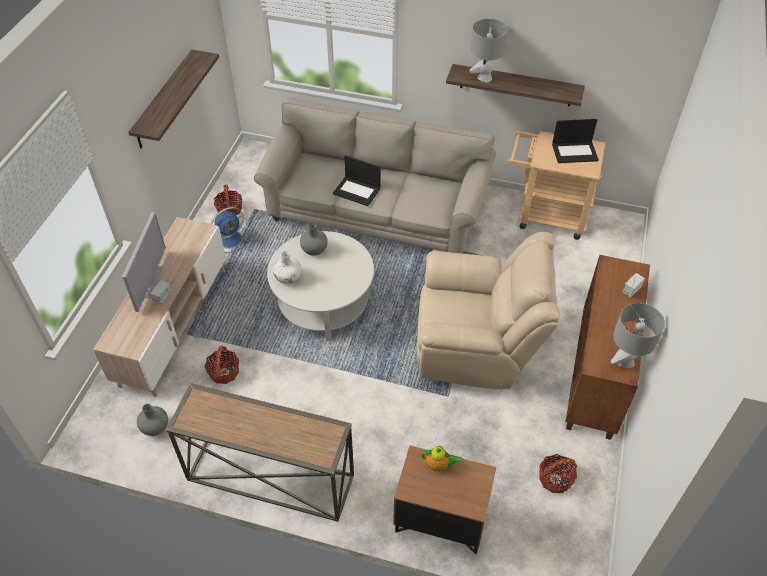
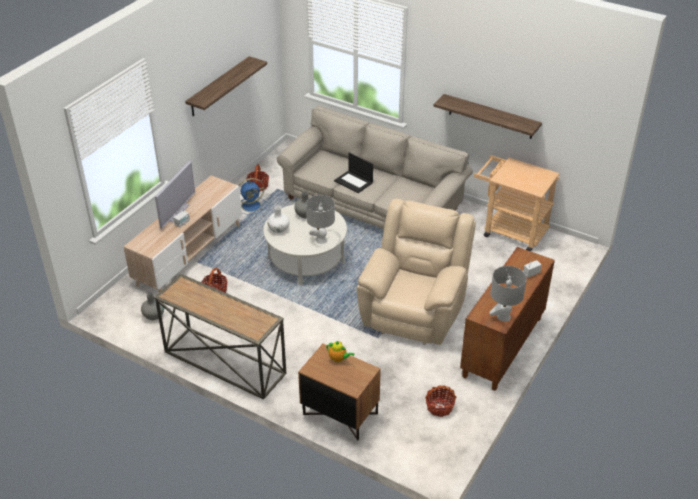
camera: 15 degrees right, 10 degrees down
(477, 347) = (414, 310): beige armchair -> beige armchair turned 90 degrees counterclockwise
(484, 78) = (464, 106): grey table lamp -> grey table lamp (321, 240)
(575, 152) = (530, 176): laptop -> none

